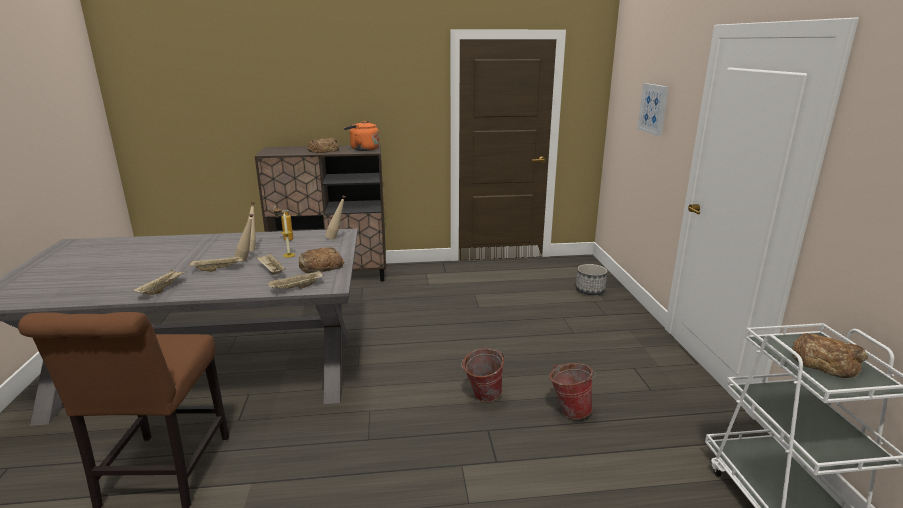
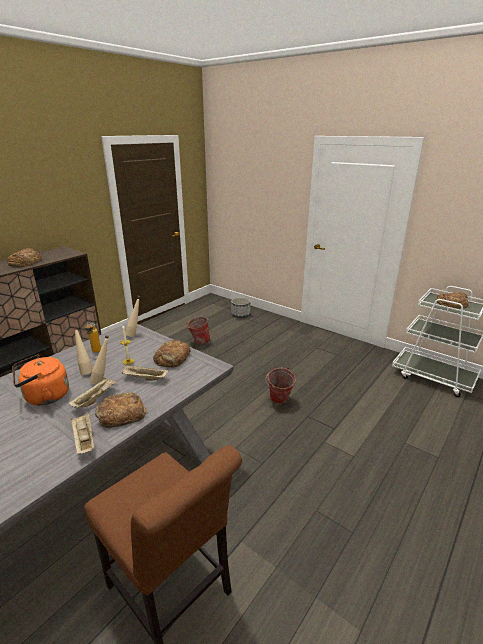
camera: 45 degrees left, 5 degrees up
(208, 286) = (121, 415): none -> bread
(296, 288) = (194, 380): beige tray -> none
(363, 149) = (61, 253): orange kettle -> orange kettle (44, 397)
(569, 410) = (323, 383): bucket -> bucket (199, 342)
(653, 109) = (262, 189): picture -> none

